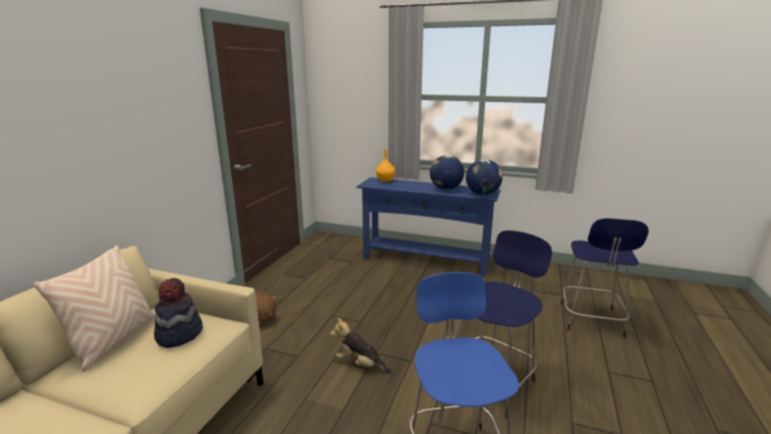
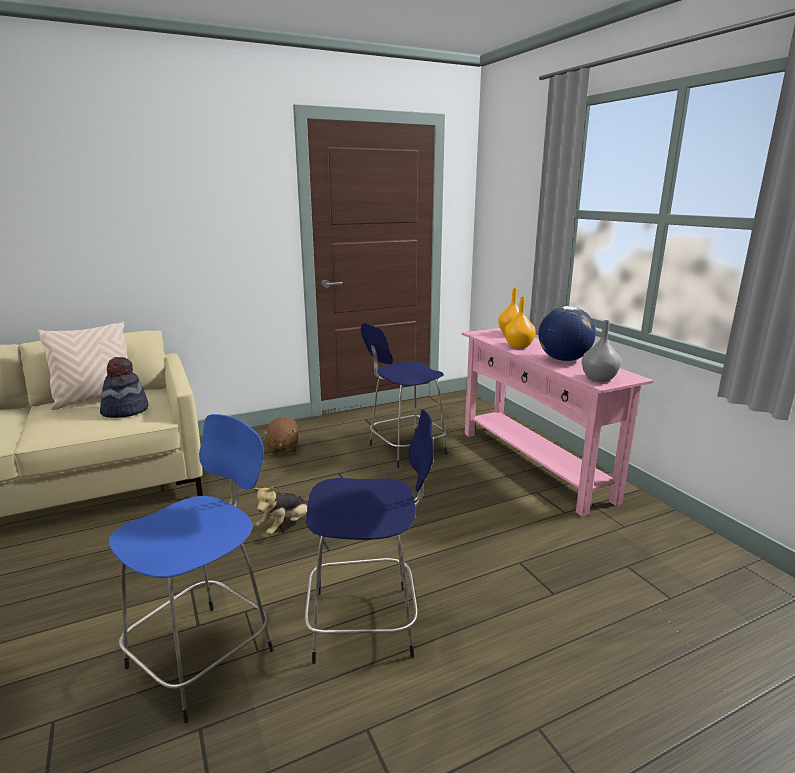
camera: 45 degrees right, 0 degrees up
(360, 364) = (285, 526): plush toy -> plush toy turned 120 degrees counterclockwise
(408, 186) = (519, 346): none -> orange vase
(425, 261) = (534, 464): blue console table -> pink console table
(482, 194) = (599, 378): globe -> grey vase
(591, 321) = (651, 656): blue stool -> blue stool (404, 450)

